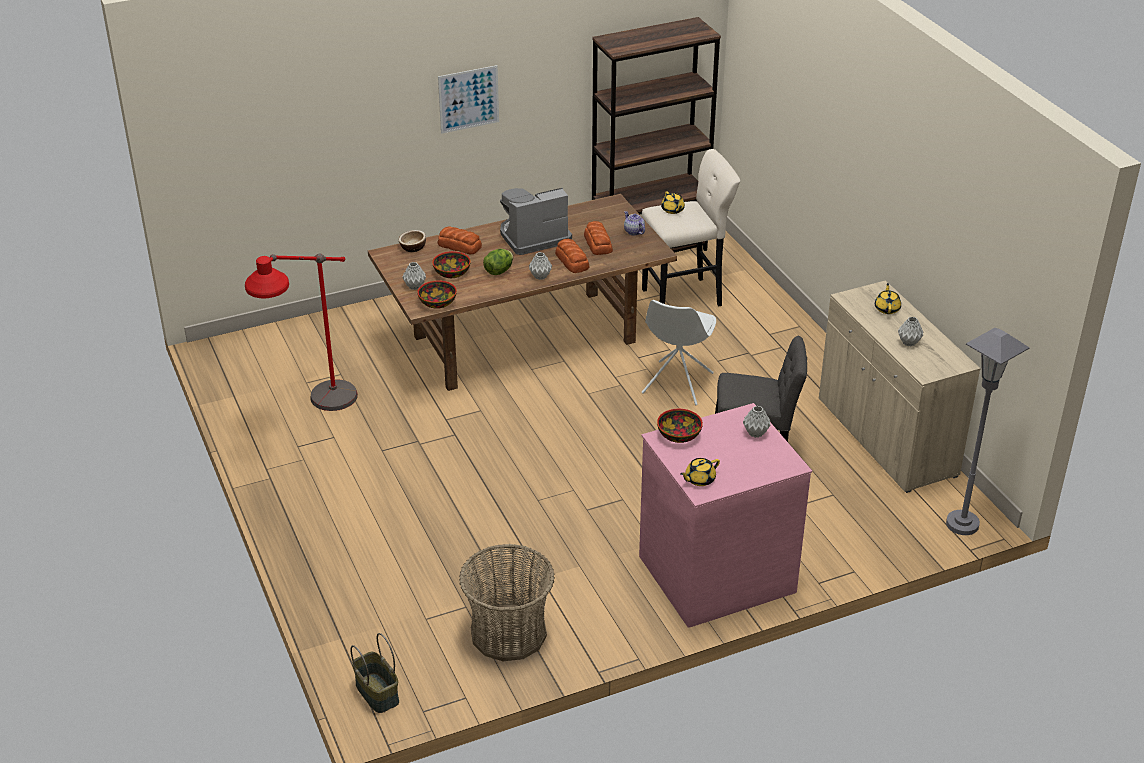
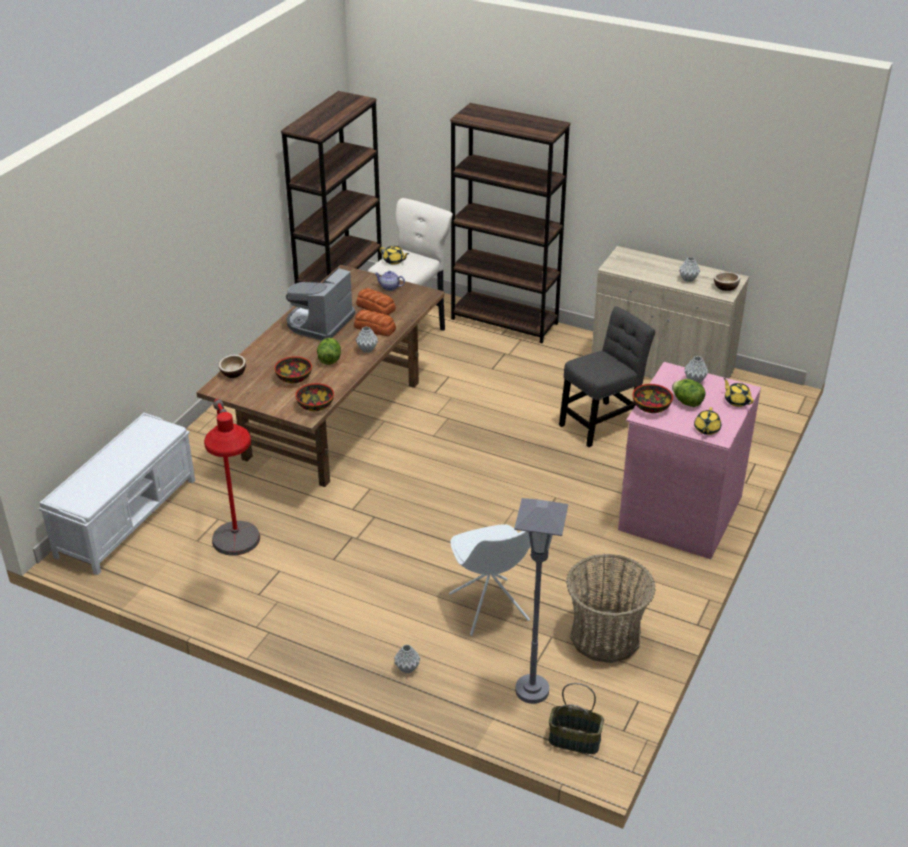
camera: 40 degrees left, 0 degrees up
(282, 339) = (127, 517): none -> white bench
(414, 286) = (278, 401): grey vase -> grey vase (407, 668)
(459, 245) = (269, 354): bread -> none
(468, 99) = (208, 220): picture -> none
(677, 384) = (486, 398): white chair -> white chair (489, 608)
(718, 448) = (687, 402): none -> lettuce
(788, 323) = (504, 321): none -> brown bookcase
(887, 308) = (644, 263): yellow teapot -> yellow teapot (736, 401)
(937, 367) = (725, 287): none -> bowl
(962, 524) = (773, 399): grey floor lamp -> grey floor lamp (532, 690)

